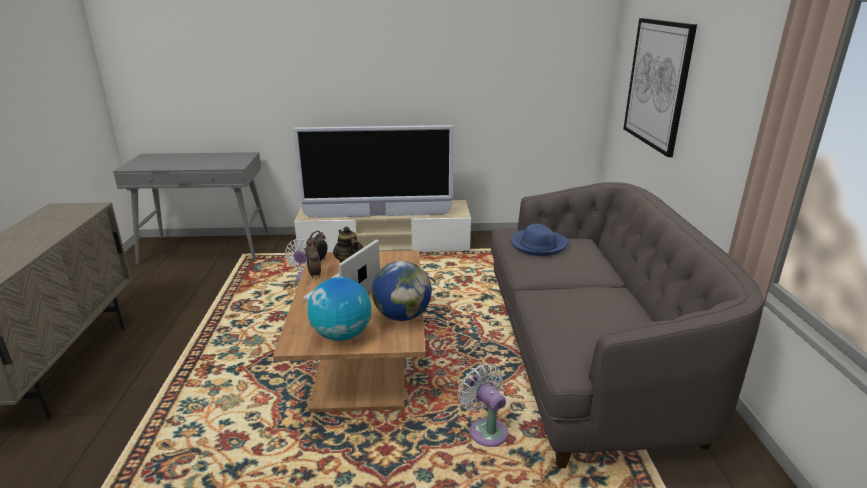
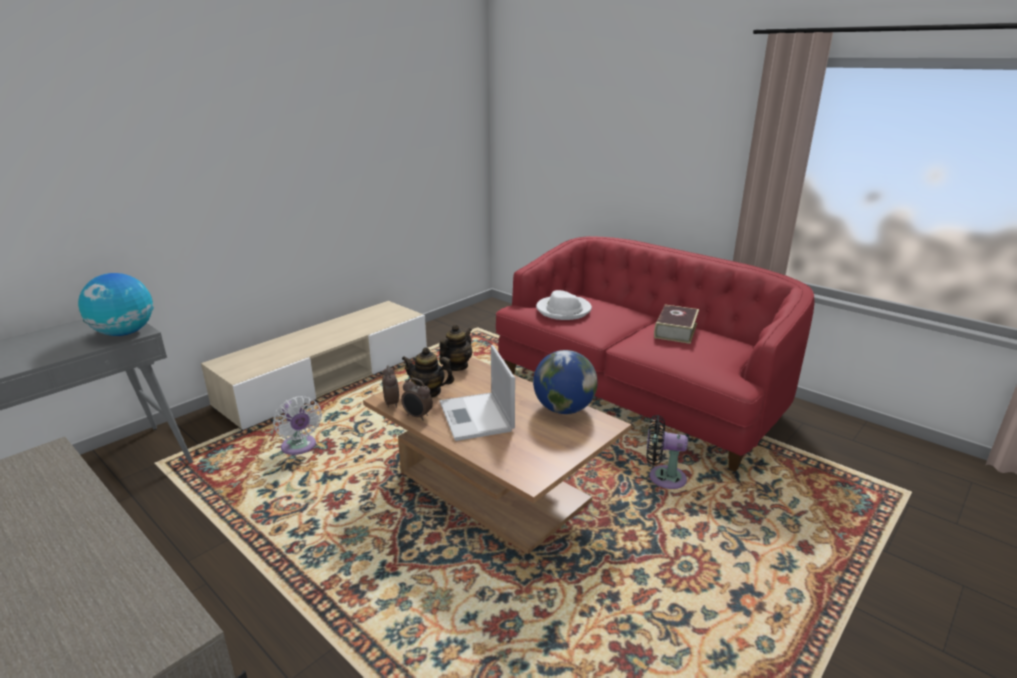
camera: 45 degrees left, 0 degrees up
(341, 335) = (551, 448): globe -> globe (124, 333)
(378, 215) = (327, 344): television -> none
(396, 256) = (456, 366): none -> teapot
(486, 430) = (663, 477): white fan -> black fan
(538, 245) = (563, 310): blue hat -> white hat
(585, 358) = (639, 394): grey sofa -> red sofa
(602, 299) = (675, 330): none -> book
(657, 84) = (574, 144): picture -> none

